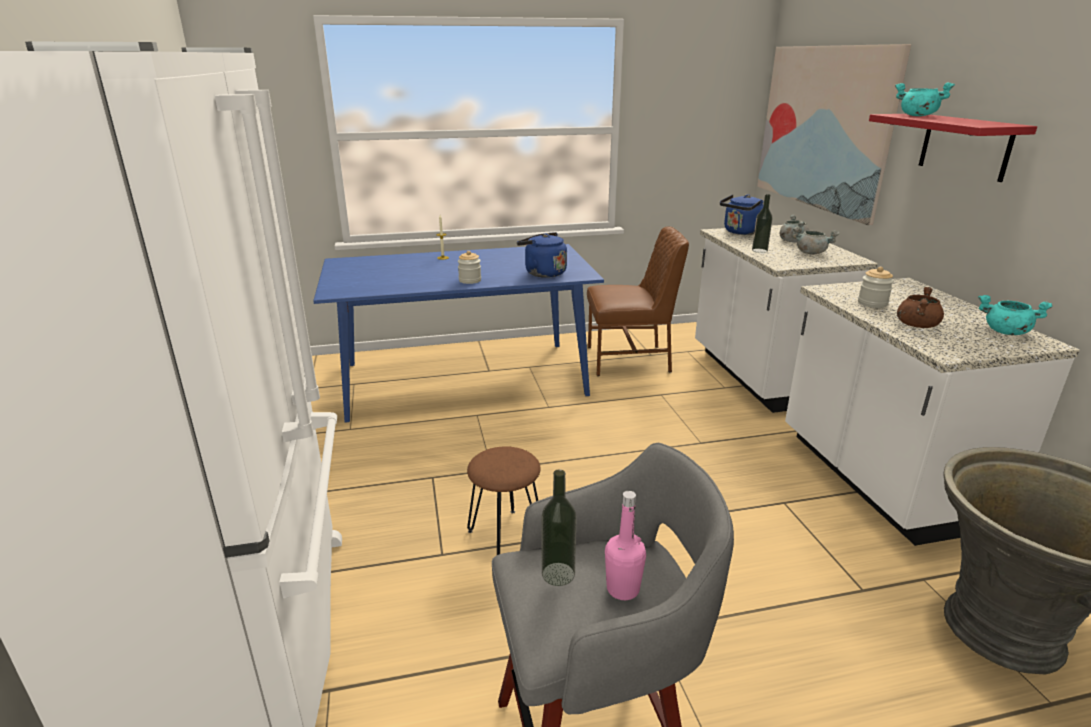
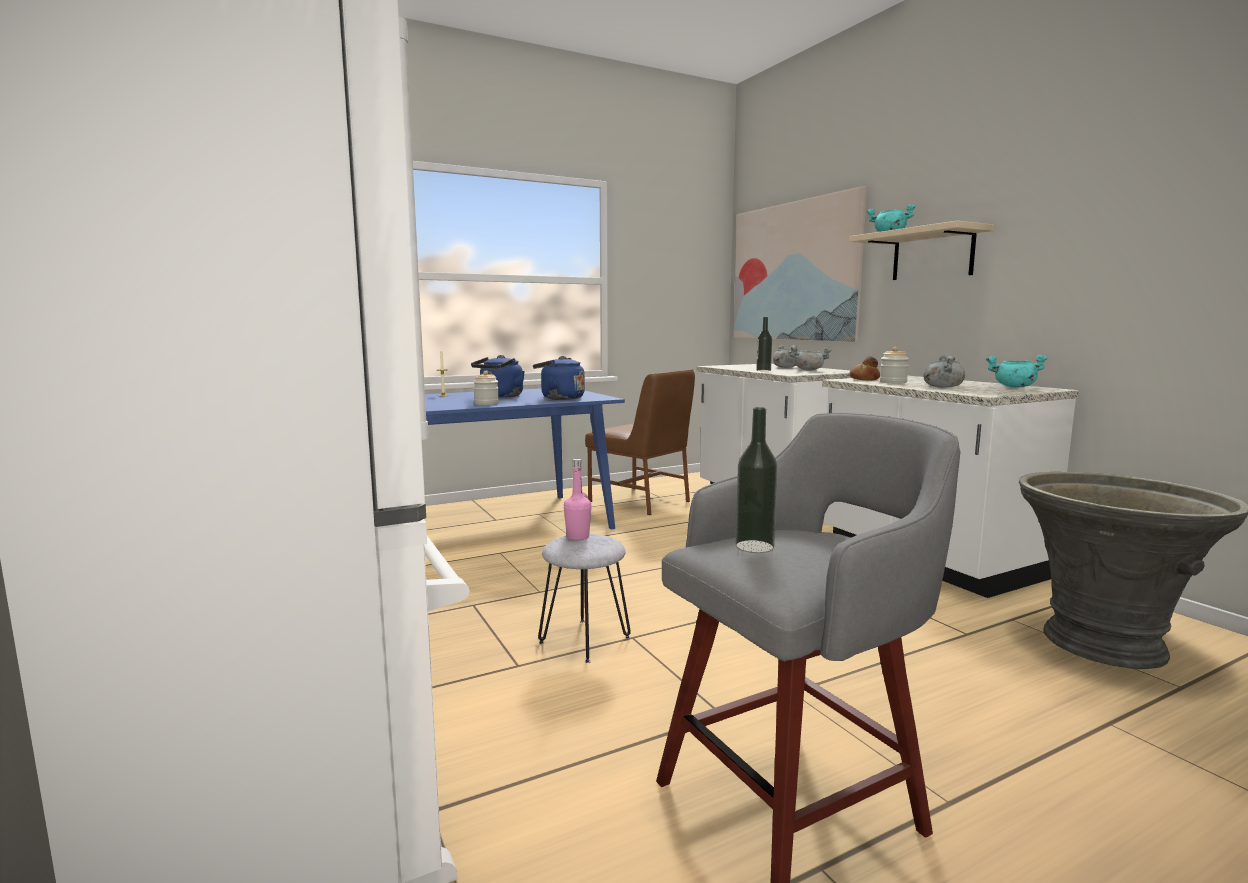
camera: 15 degrees left, 15 degrees down
(505, 534) = (584, 639): brown stool -> grey stool
(623, 589) = (831, 548): pink bottle -> pink bottle (577, 537)
(630, 360) = (641, 501): brown chair -> brown chair turned 60 degrees clockwise
(741, 232) = (735, 366): blue kettle -> blue kettle (500, 396)
(848, 290) = (864, 379): none -> bread
(916, 325) = (942, 387): brown cooking pot -> grey cooking pot
(965, 146) = (932, 255): red shelf -> beige shelf

